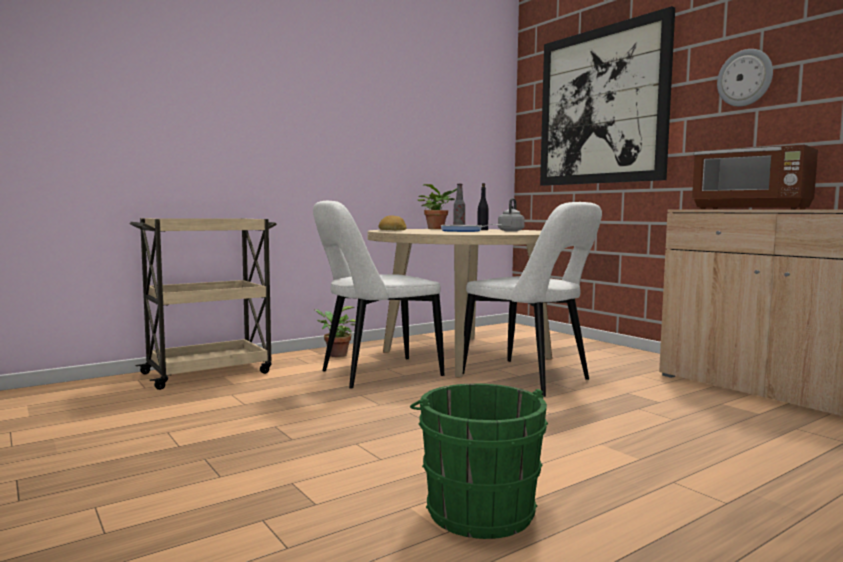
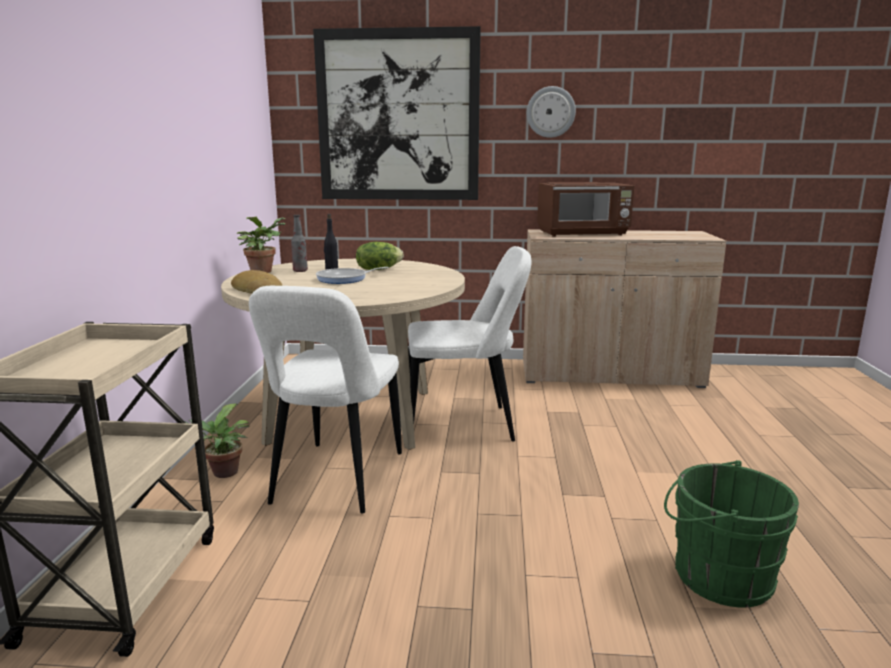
camera: 50 degrees left, 10 degrees up
(511, 231) = (378, 269): grey kettle -> lettuce

